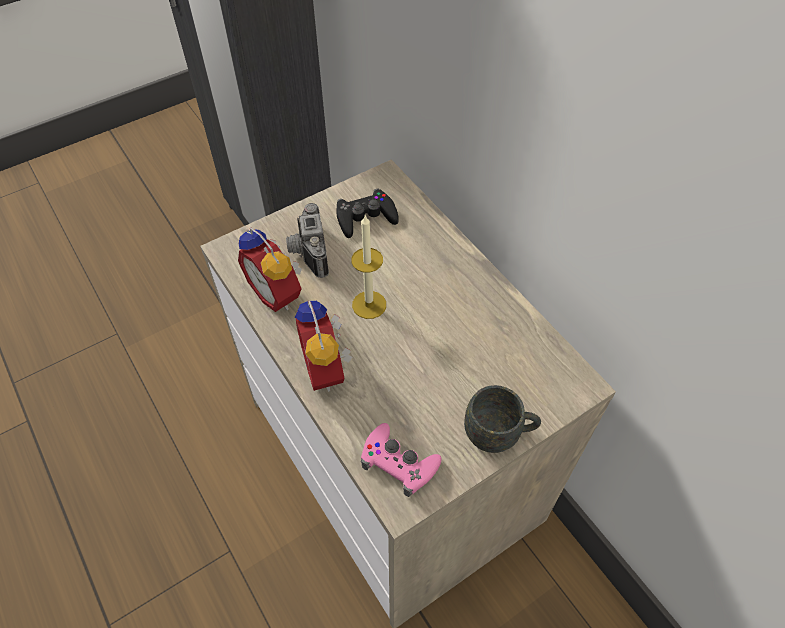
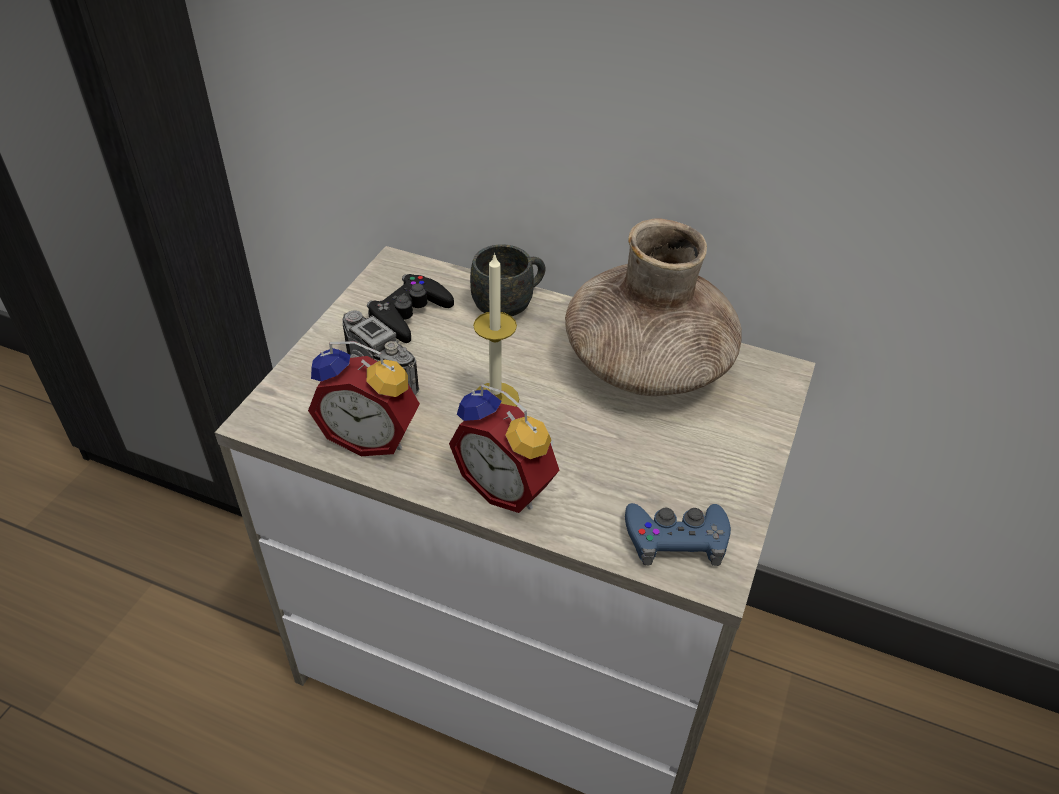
camera: 35 degrees left, 10 degrees down
(399, 463) = (676, 539): pink game controller -> blue game controller
(490, 329) = (648, 363): none -> brown vase
(499, 433) = (748, 455): grey mug -> grey mug (509, 304)

